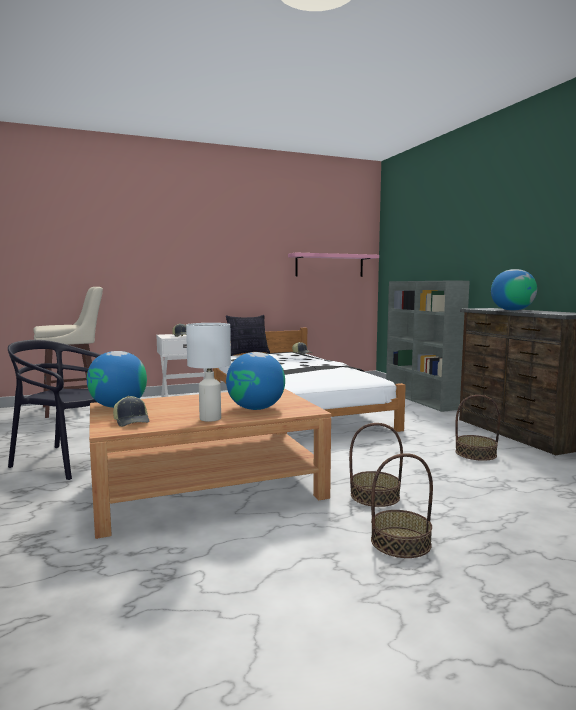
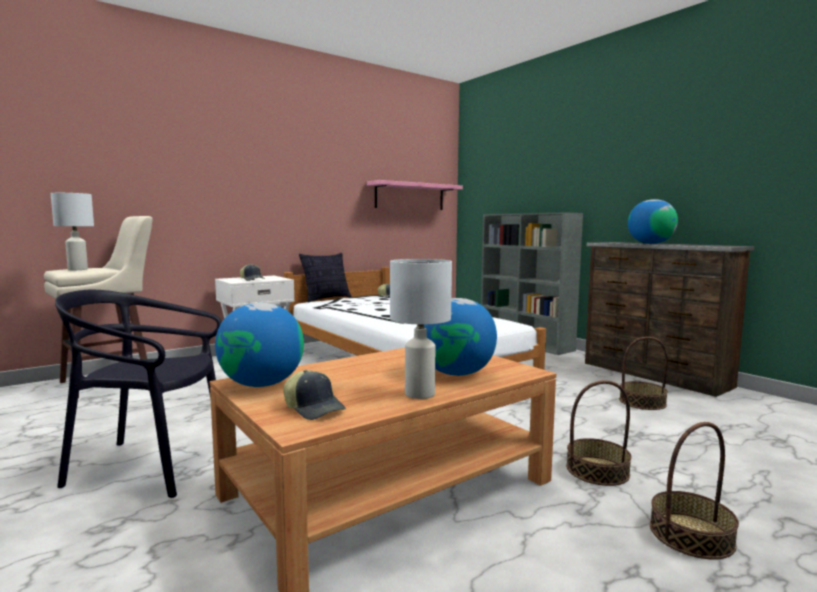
camera: 15 degrees left, 0 degrees up
(52, 325) = (77, 269): none -> white table lamp

